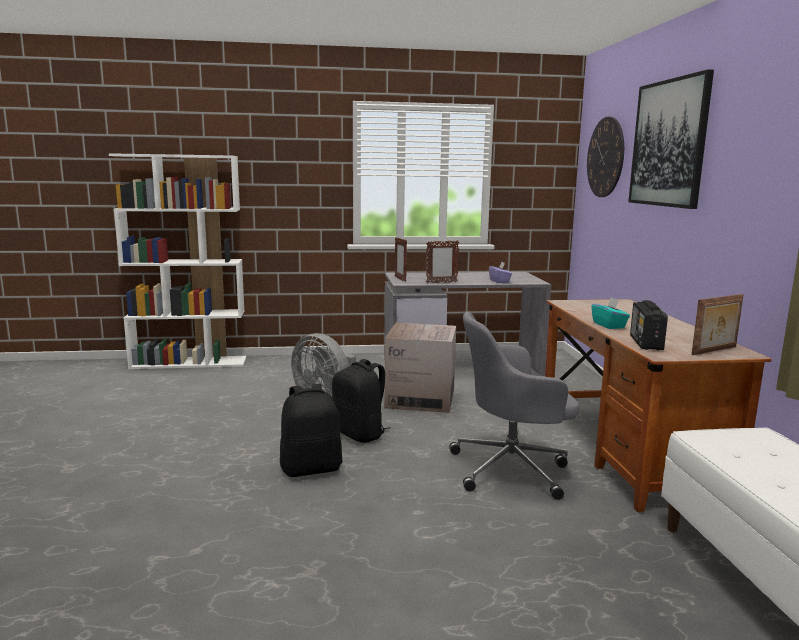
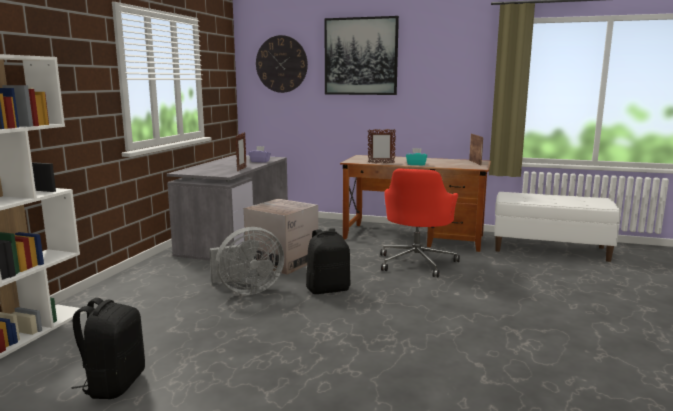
camera: 65 degrees left, 0 degrees up
(311, 468) = (375, 312): black backpack -> black backpack (114, 384)
(400, 279) = (208, 173): picture frame -> picture frame (381, 163)
(512, 469) = (417, 262): grey office chair -> red office chair
(646, 343) = (456, 166): radio -> none

